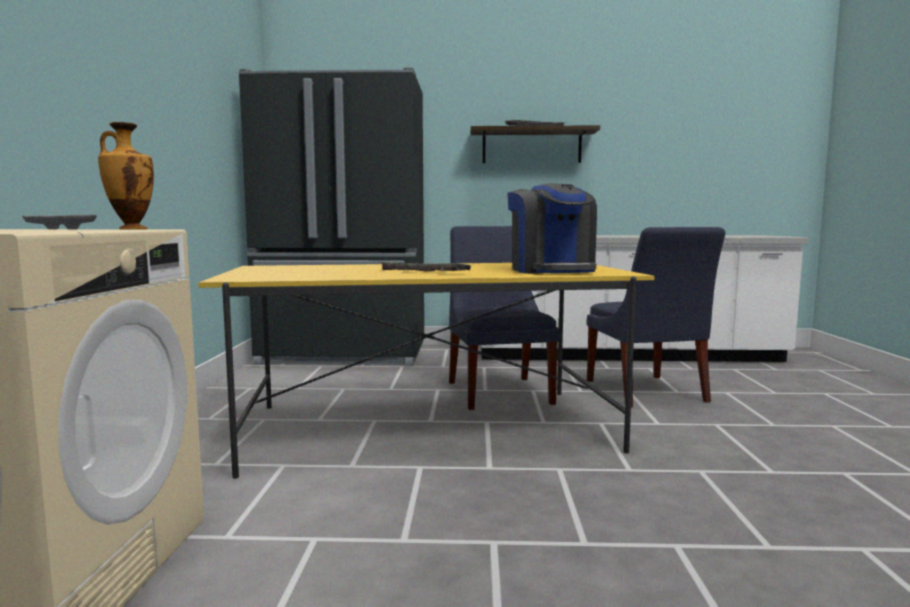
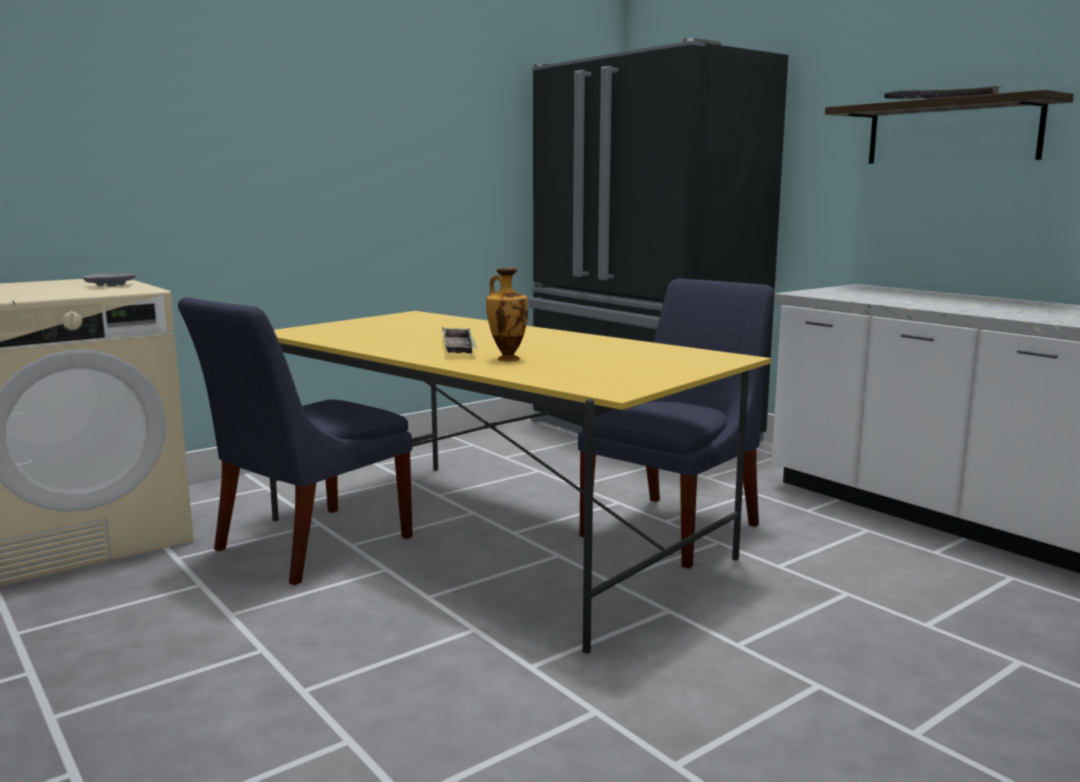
camera: 50 degrees right, 5 degrees up
(131, 229) = (131, 289): vase -> vase (507, 358)
(552, 271) = (580, 369): coffee machine -> none
(646, 392) = (869, 605): blue chair -> blue chair (306, 545)

